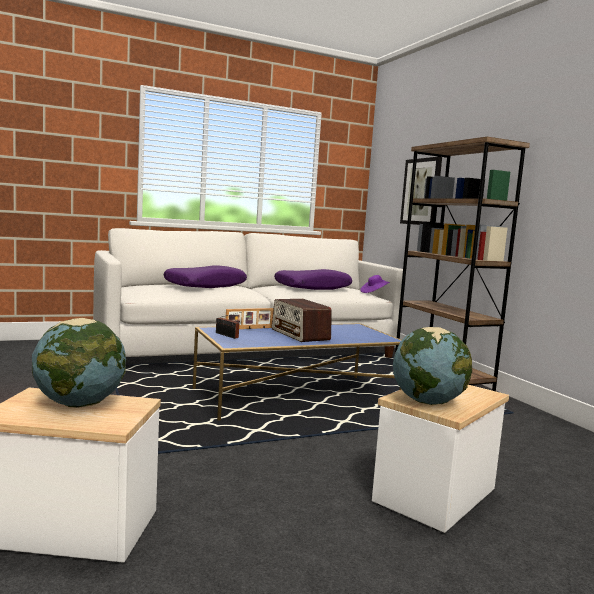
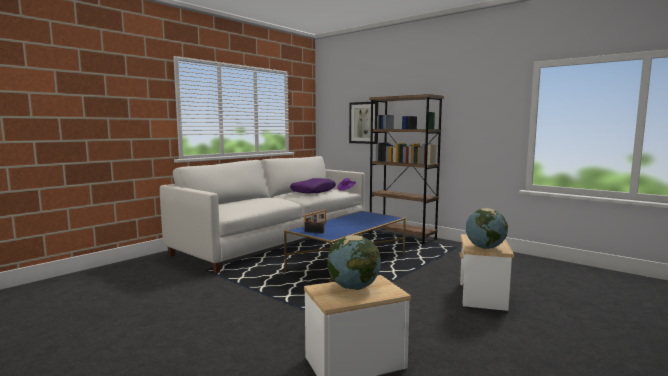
camera: 25 degrees left, 0 degrees up
(205, 286) = (254, 200): purple pillow -> none
(300, 335) = (349, 224): radio -> none

